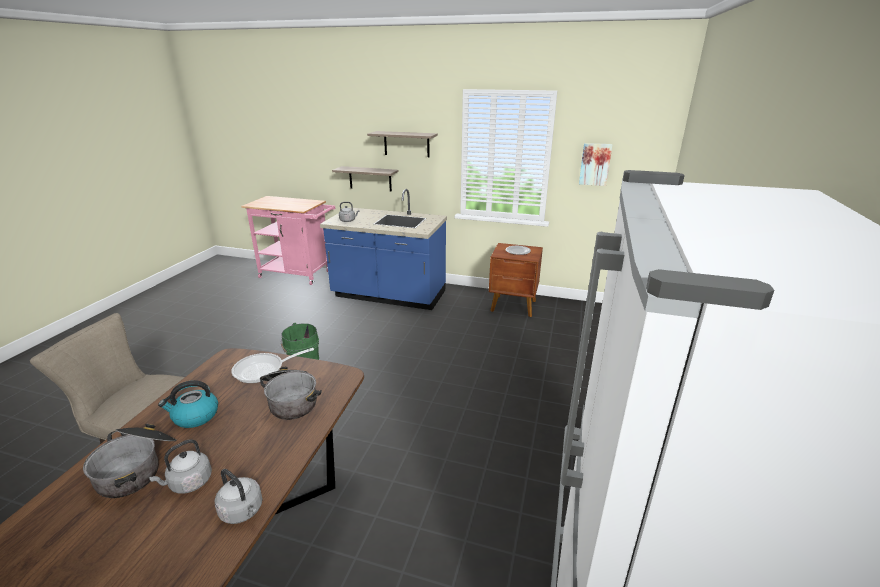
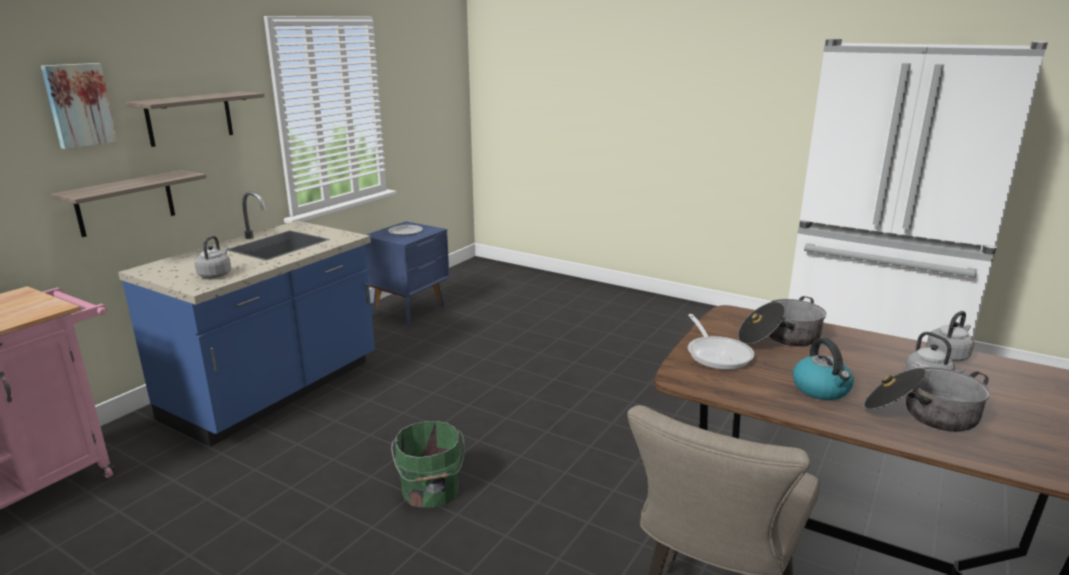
camera: 75 degrees left, 5 degrees down
(514, 306) = (410, 310): brown nightstand -> blue nightstand
(595, 164) = (417, 104): picture -> picture (79, 105)

